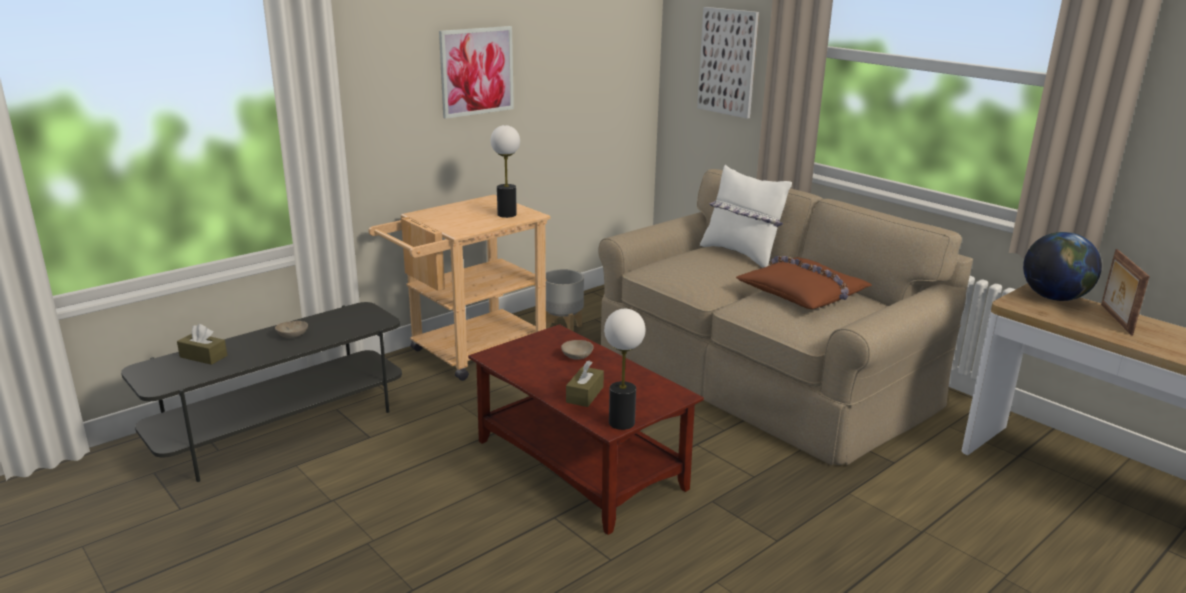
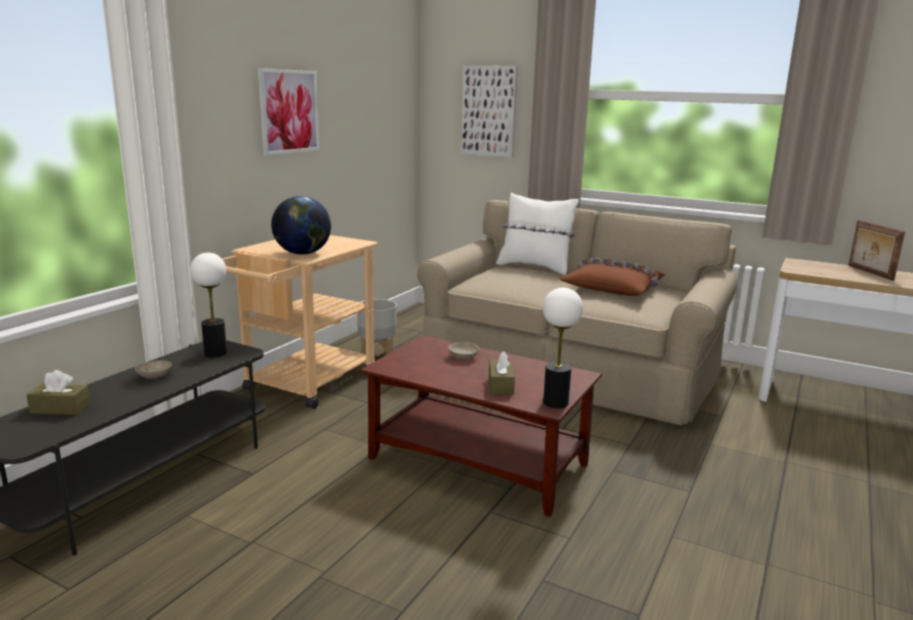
camera: 20 degrees left, 5 degrees down
(507, 214) = (337, 243): table lamp -> table lamp (215, 353)
(1054, 298) = (815, 264): globe -> globe (303, 253)

